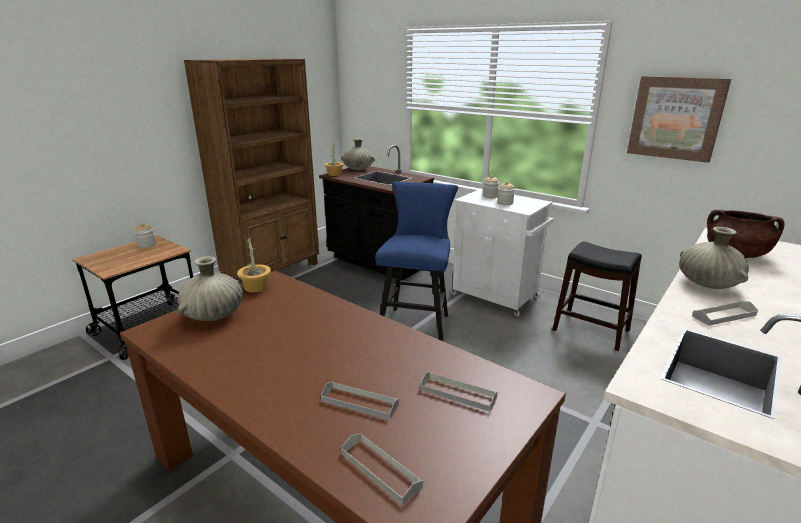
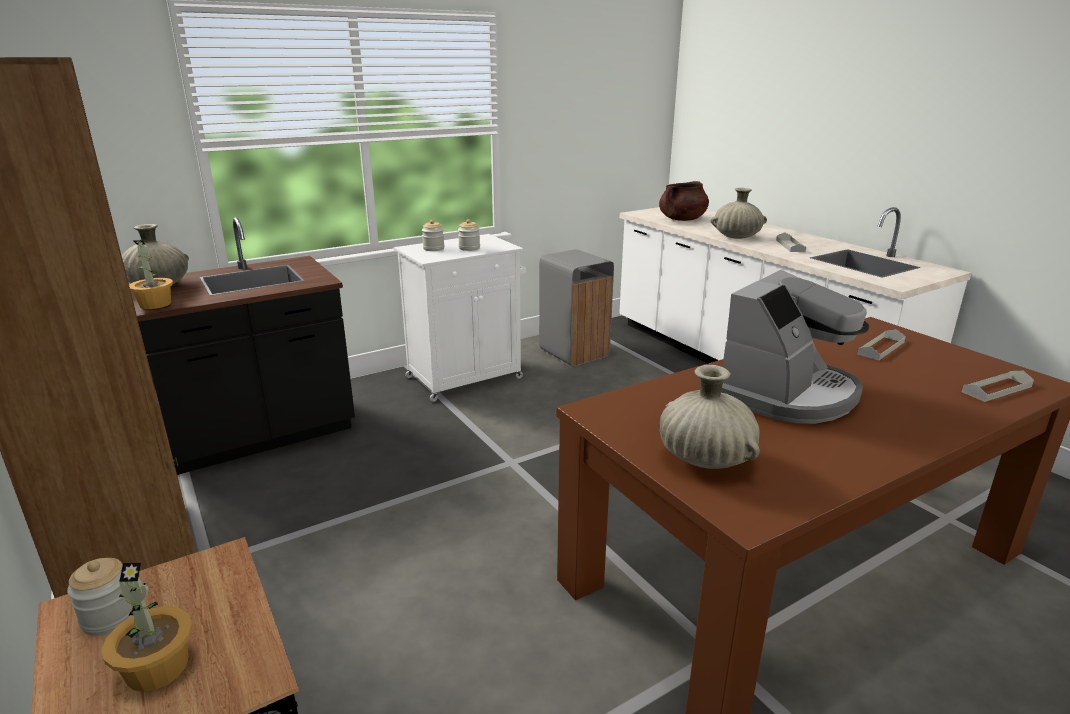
camera: 70 degrees left, 0 degrees up
(256, 287) = (616, 423): potted plant -> potted plant (158, 667)
(318, 341) = (788, 394): none -> coffee machine
(360, 403) = (906, 386): grey tray -> none
(416, 323) = (485, 442): blue stool -> none
(591, 330) = (574, 352): black stool -> grey trash can
(675, 118) = (566, 116): picture -> none

